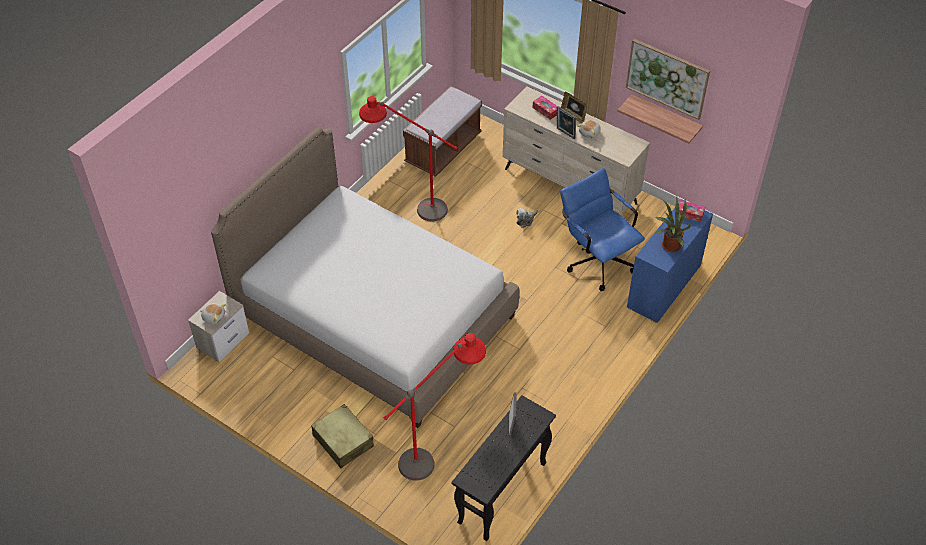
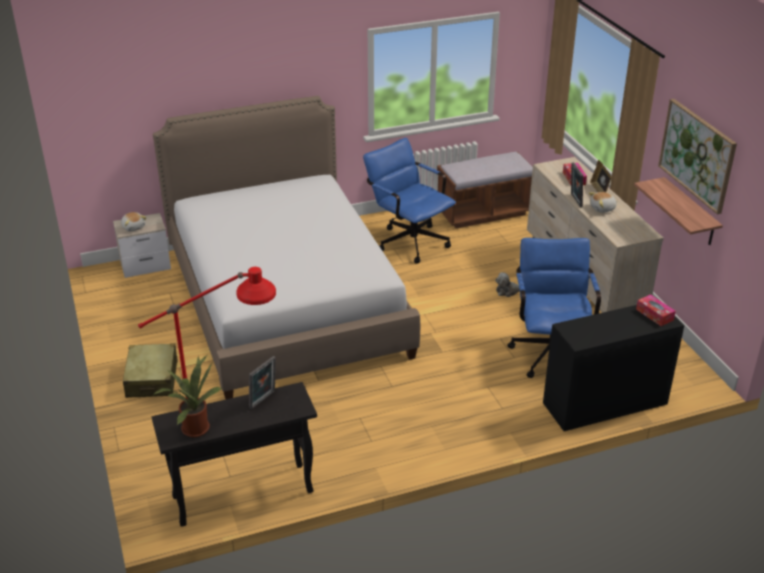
camera: 35 degrees right, 15 degrees down
(411, 206) = (408, 240): red floor lamp -> blue office chair
(664, 286) = (605, 404): blue desk -> black desk
(668, 245) = (601, 330): potted plant -> potted plant (194, 427)

